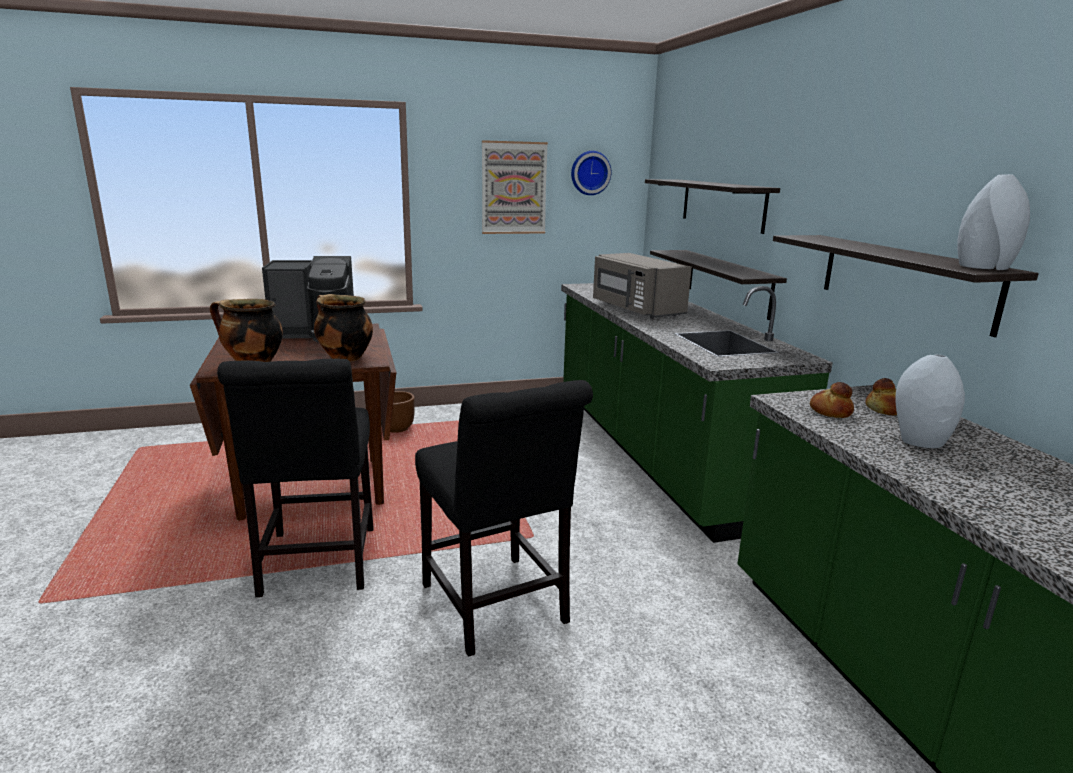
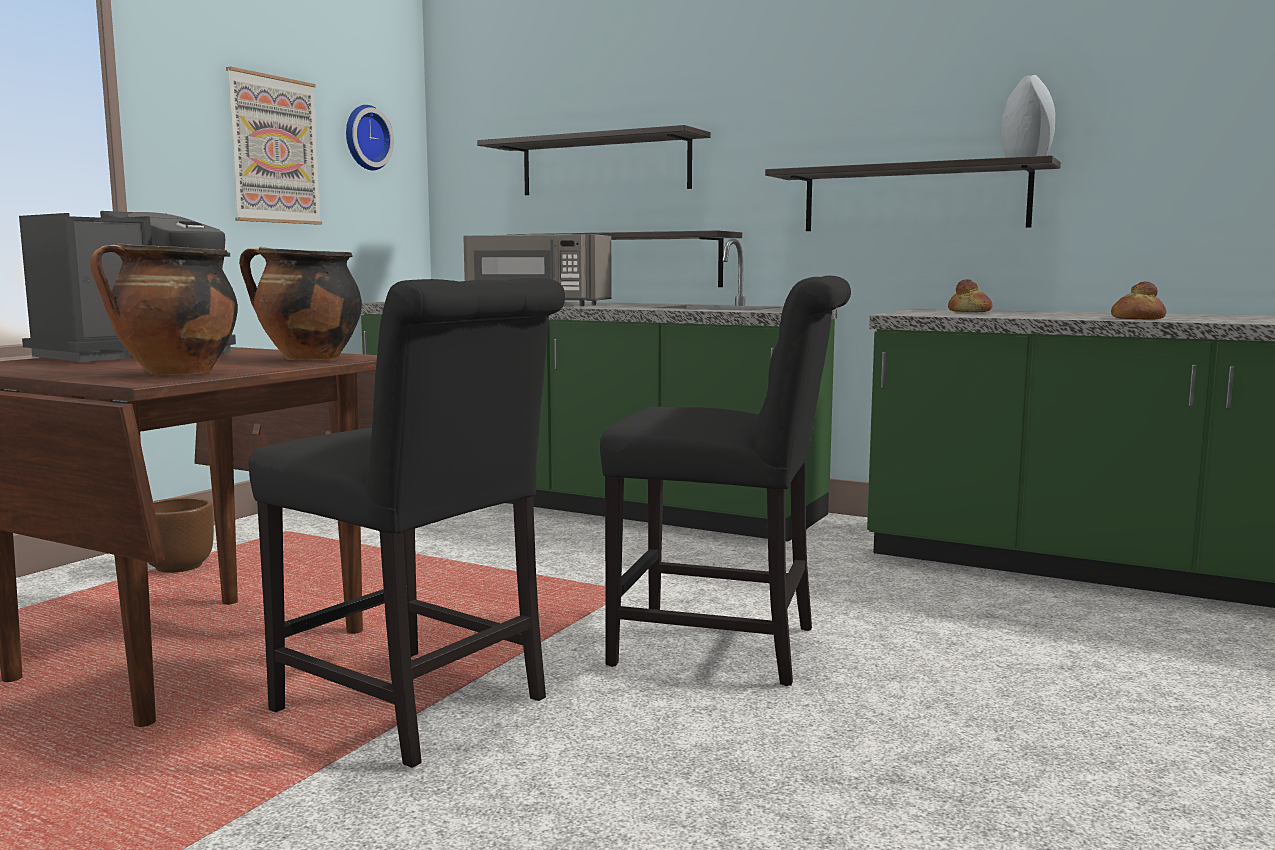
camera: 45 degrees left, 10 degrees down
(830, 411) = (949, 314): bread -> bread (1137, 319)
(920, 441) = (1045, 314): grey vase -> none

